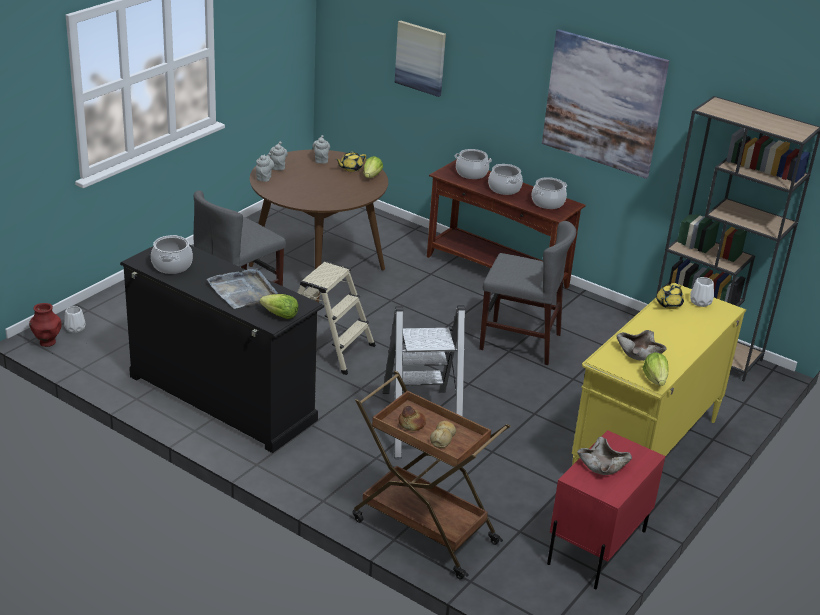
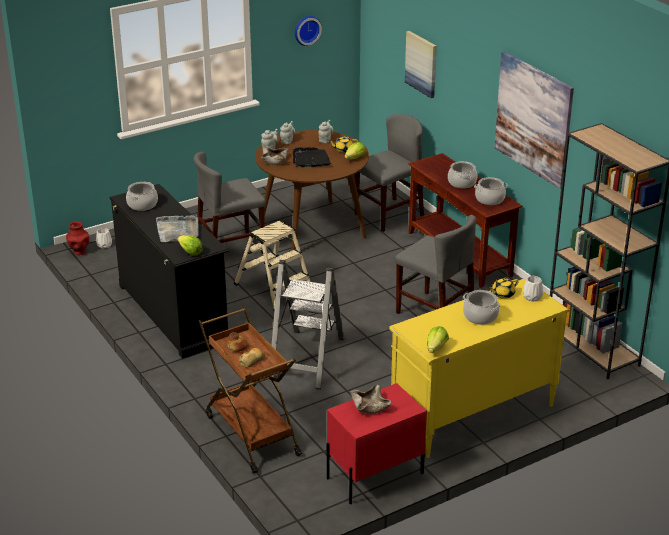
camera: 25 degrees right, 0 degrees up
(267, 30) = (306, 29): none -> wall clock
(322, 184) = (311, 159): none -> black tray
(390, 240) = (388, 215): none -> grey chair
(471, 173) = (444, 166): cooking pot -> cooking pot (480, 316)
(639, 352) = (442, 326): beige bowl -> beige bowl (274, 160)

